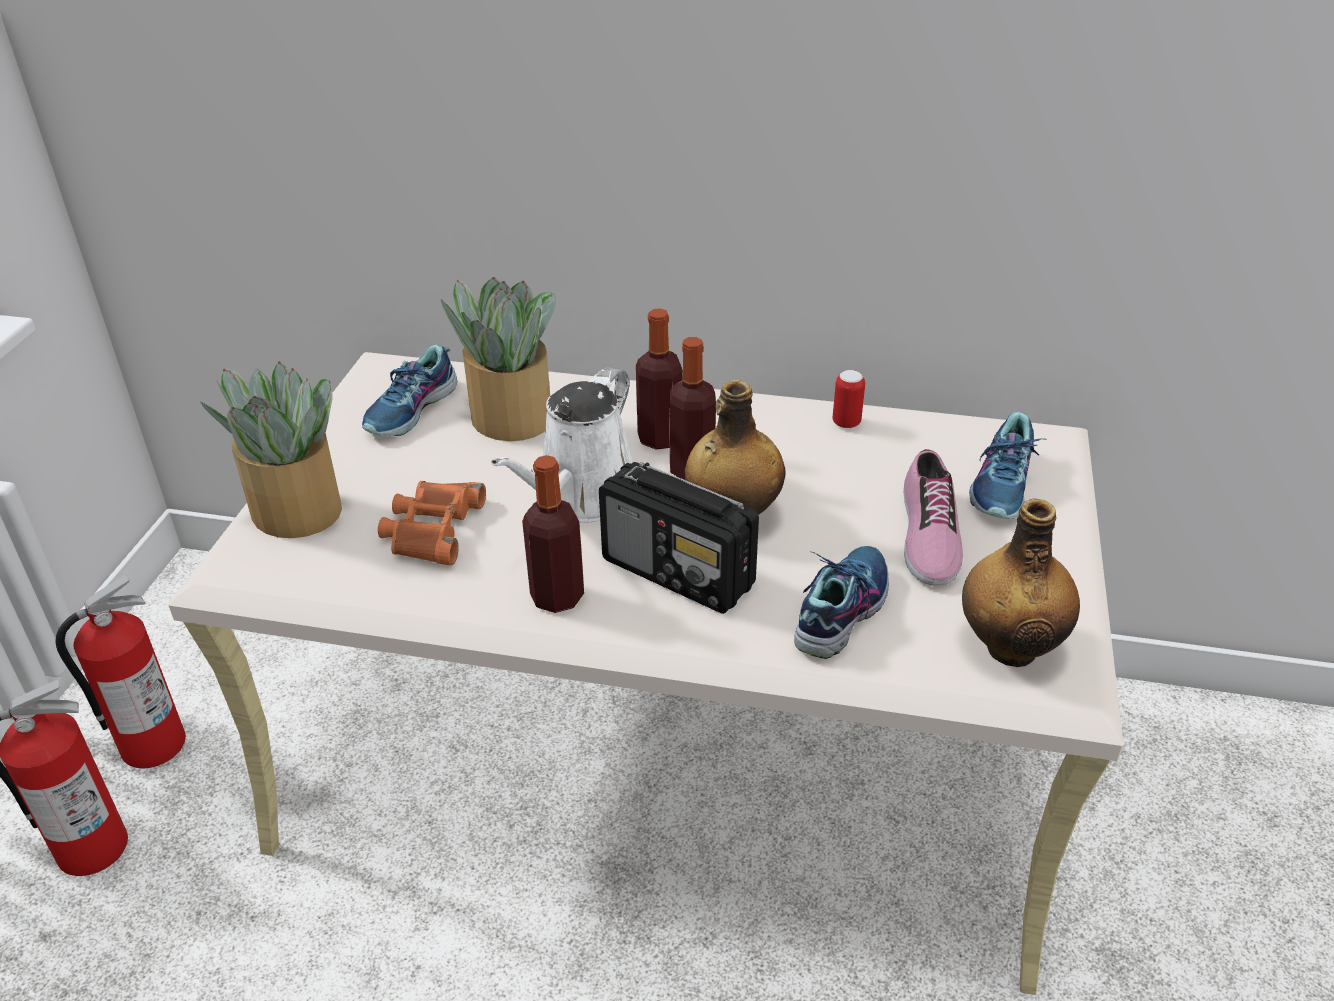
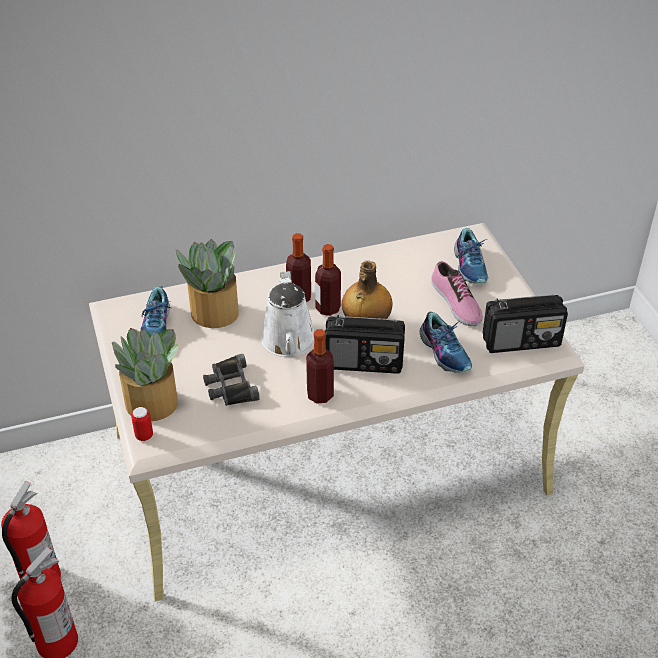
camera: 30 degrees left, 5 degrees up
(431, 529) = (230, 386): orange binoculars -> black binoculars
(840, 610) = (445, 352): shoe -> shoe turned 150 degrees clockwise
(846, 423) = (380, 257): can -> can (144, 435)
(1010, 646) = (522, 341): bottle -> radio

